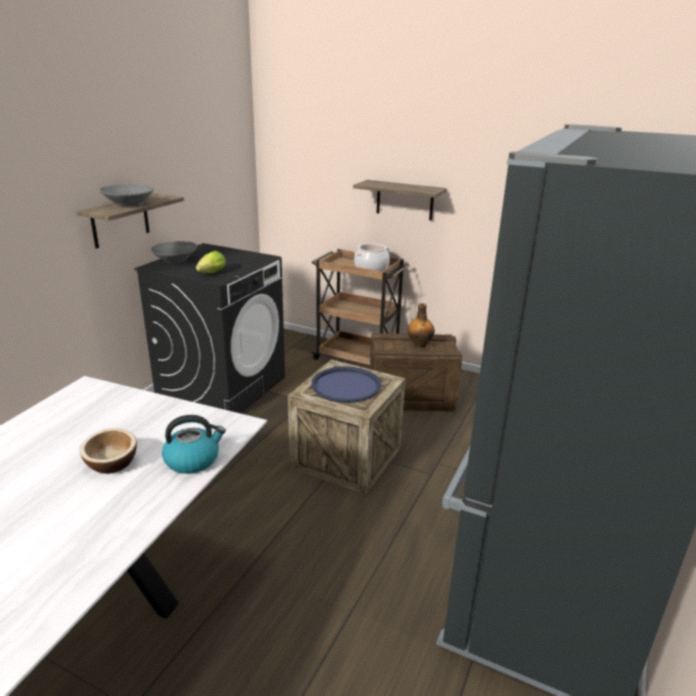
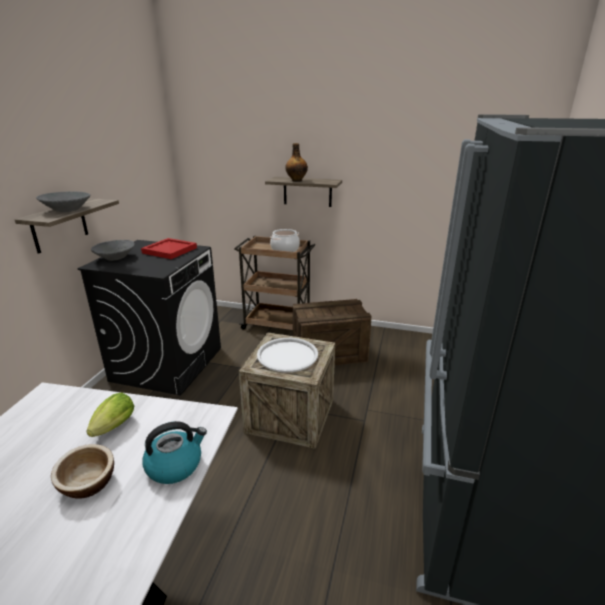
camera: 10 degrees left, 0 degrees up
(210, 274) = (151, 267): lettuce -> lettuce (112, 428)
(234, 257) = (169, 250): none -> red tray
(346, 385) = (287, 355): blue tray -> white tray
(420, 344) = (334, 310): bottle -> bottle (296, 180)

